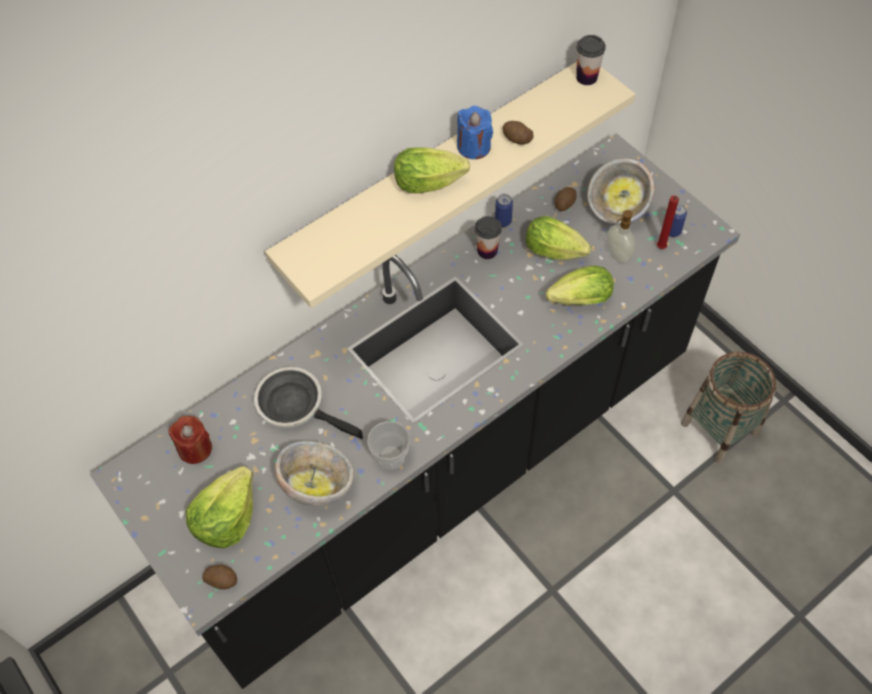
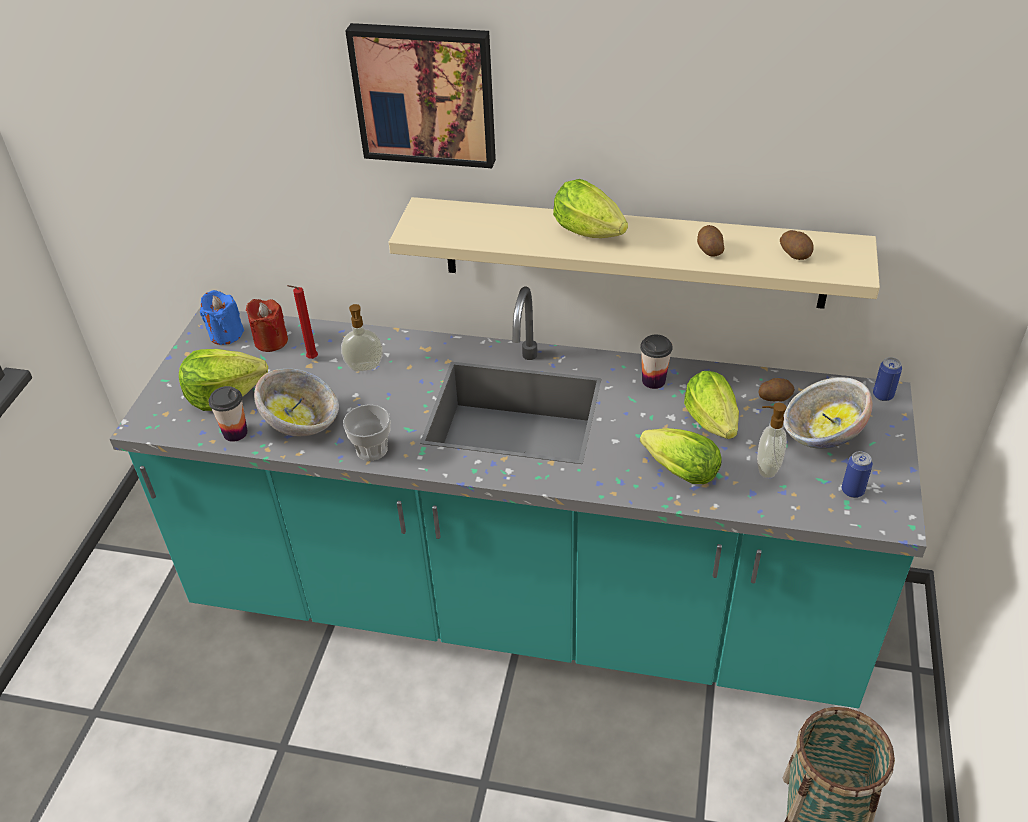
camera: 50 degrees right, 15 degrees down
(222, 579) = (167, 425): potato -> potato (795, 254)
(267, 165) = (425, 93): none -> picture
(296, 405) = (365, 367): frying pan -> soap dispenser
(440, 468) = (522, 606): black counter -> turquoise counter
(474, 147) = (664, 233): blue candle -> blue candle (226, 334)
(503, 221) = (699, 371): can -> can (883, 395)
(586, 77) = (847, 249): cup -> cup (235, 433)
(661, 249) = (818, 494): red candle -> red candle (311, 359)

